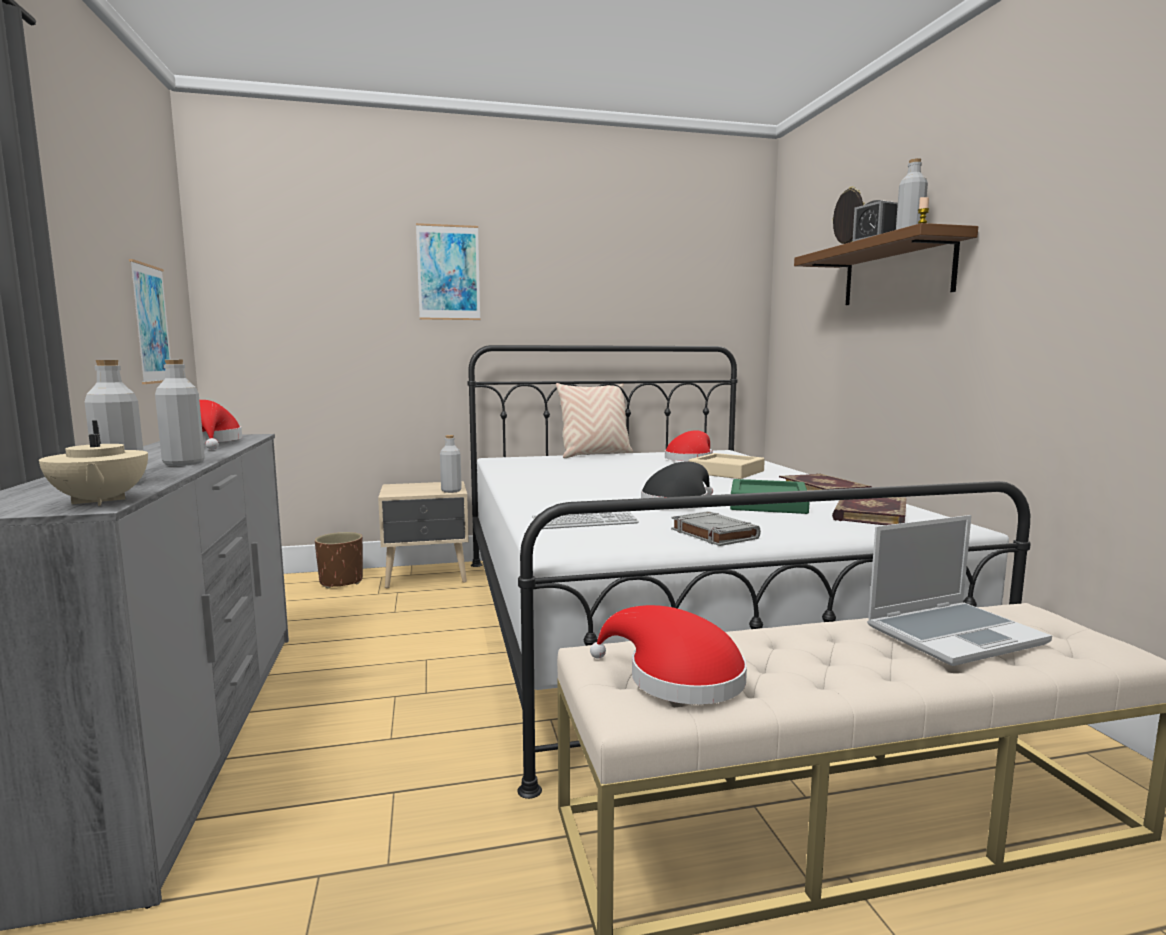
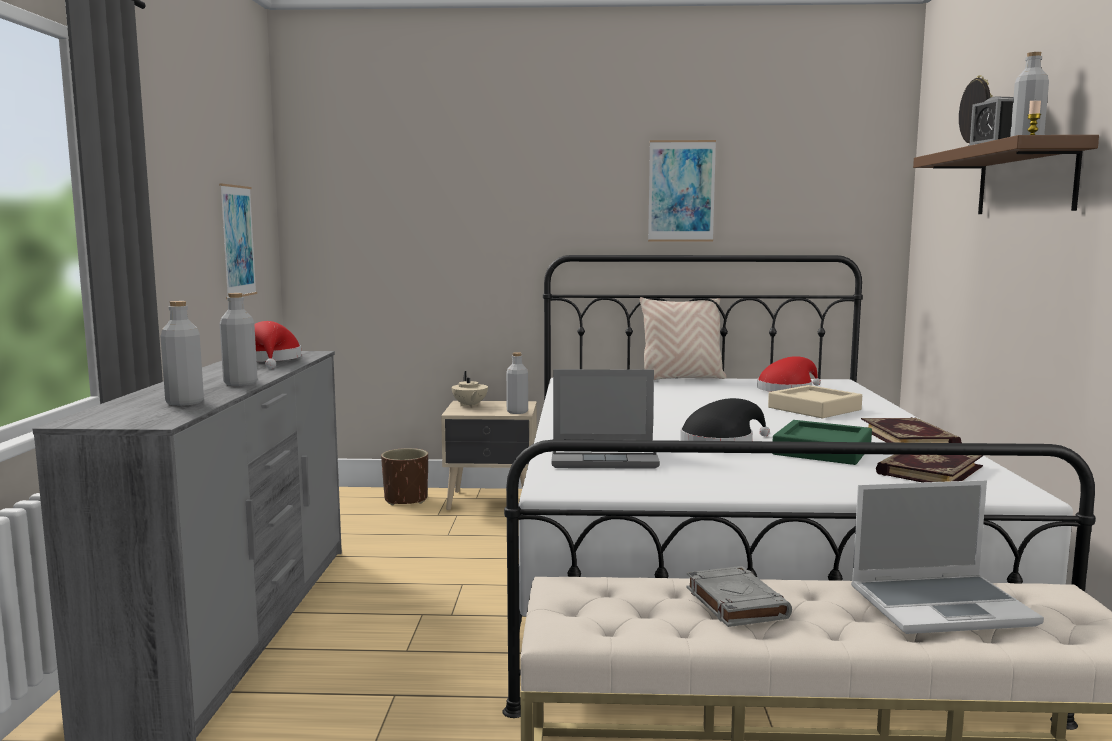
camera: 15 degrees right, 0 degrees up
(99, 501) = (164, 419): beige teapot -> beige teapot (469, 405)
(448, 272) = (527, 177): picture -> picture (681, 191)
(585, 522) = (605, 457): keyboard -> laptop
(676, 678) = (618, 612): red hat -> none
(713, 534) = (725, 480): grey book -> grey book (735, 602)

